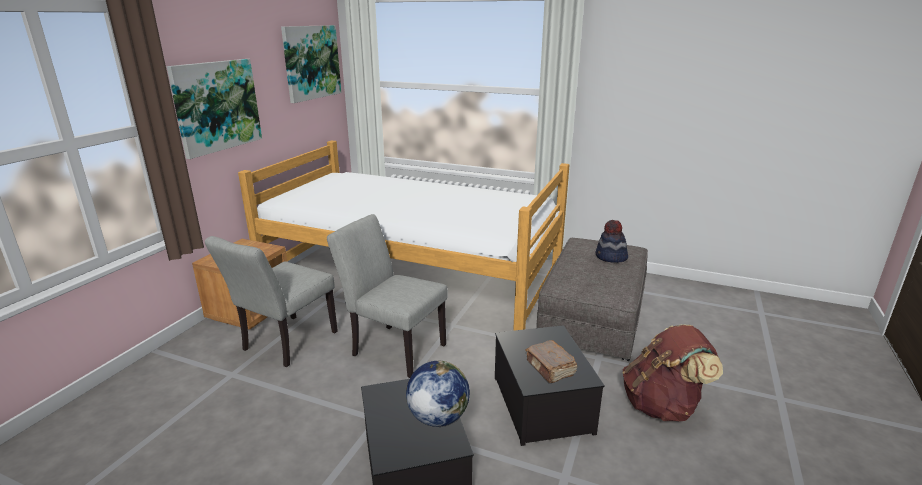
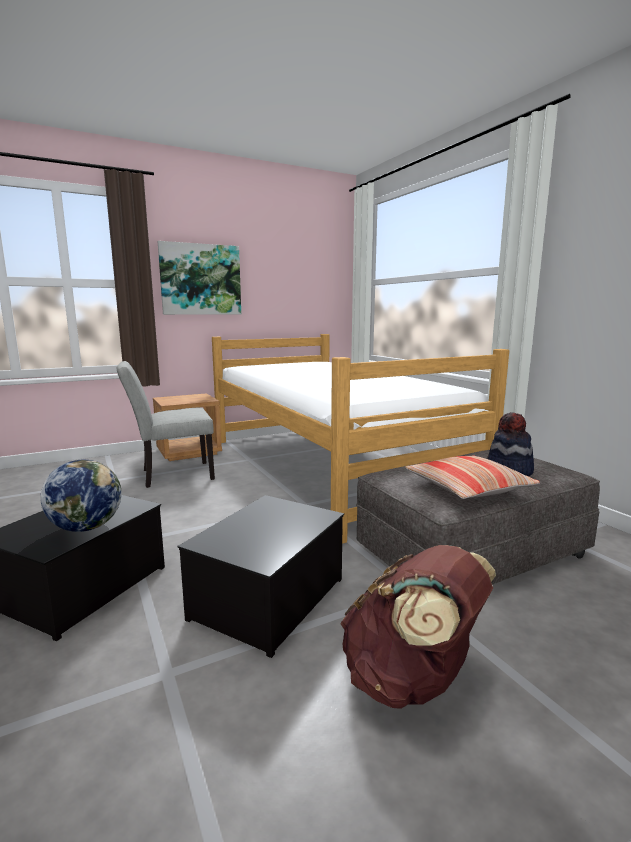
camera: 40 degrees right, 10 degrees down
(311, 62) = (313, 260): picture -> none
(393, 348) = (230, 502): grey chair -> none
(550, 368) = (248, 538): brown book -> none
(614, 280) = (468, 488): none -> pillow

